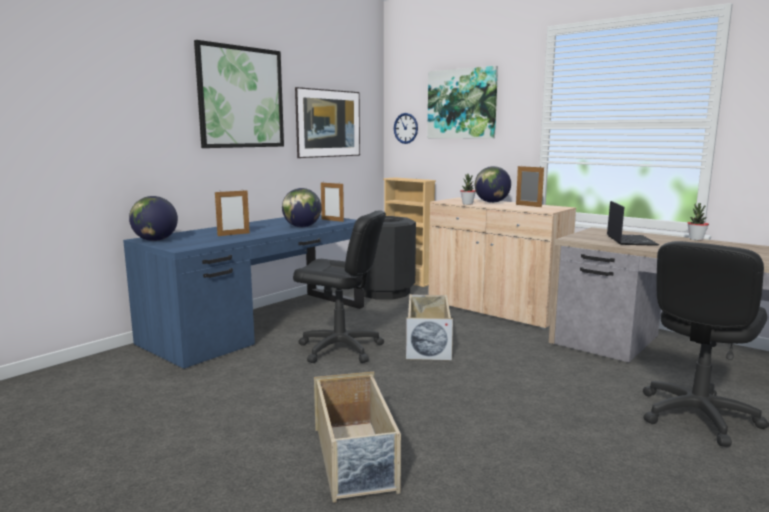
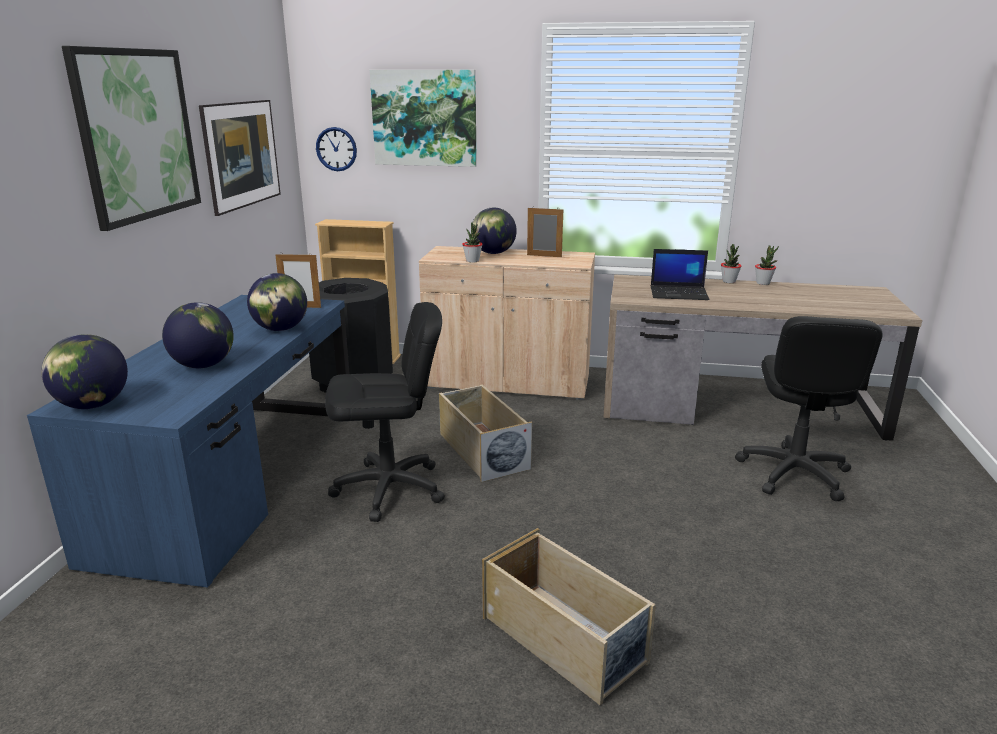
camera: 30 degrees left, 10 degrees up
(233, 234) = (203, 365): picture frame -> globe
(630, 240) = (679, 293): laptop -> laptop turned 120 degrees clockwise
(732, 243) = (763, 283): none -> potted plant

